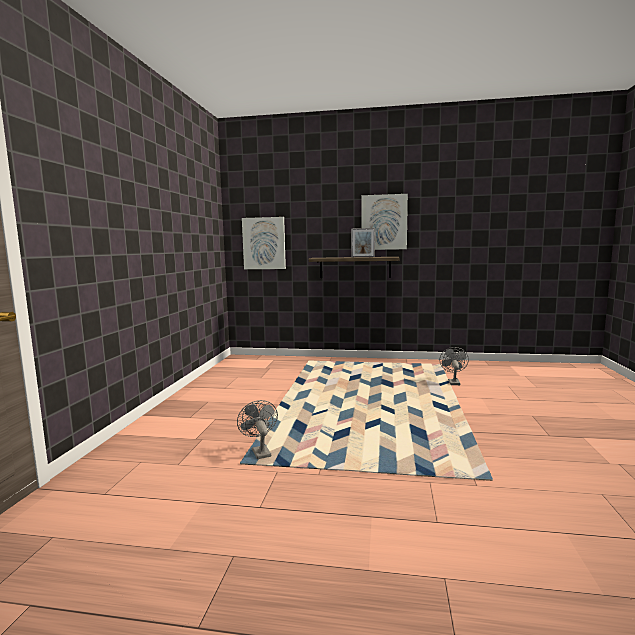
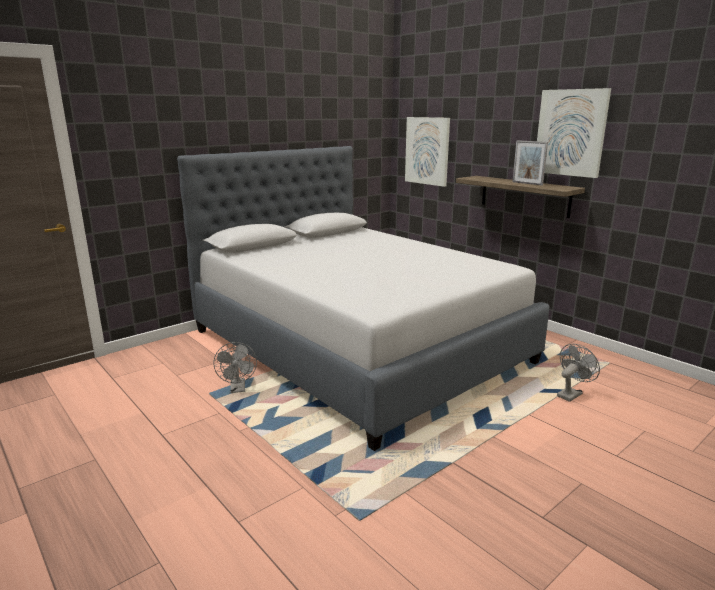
camera: 40 degrees right, 10 degrees up
(259, 451) = (238, 389): grey fan -> grey fan turned 150 degrees clockwise
(293, 396) = (357, 346): none -> grey bed

